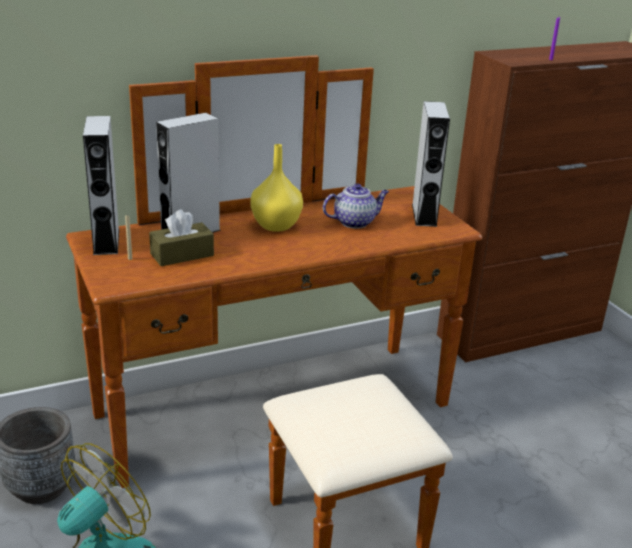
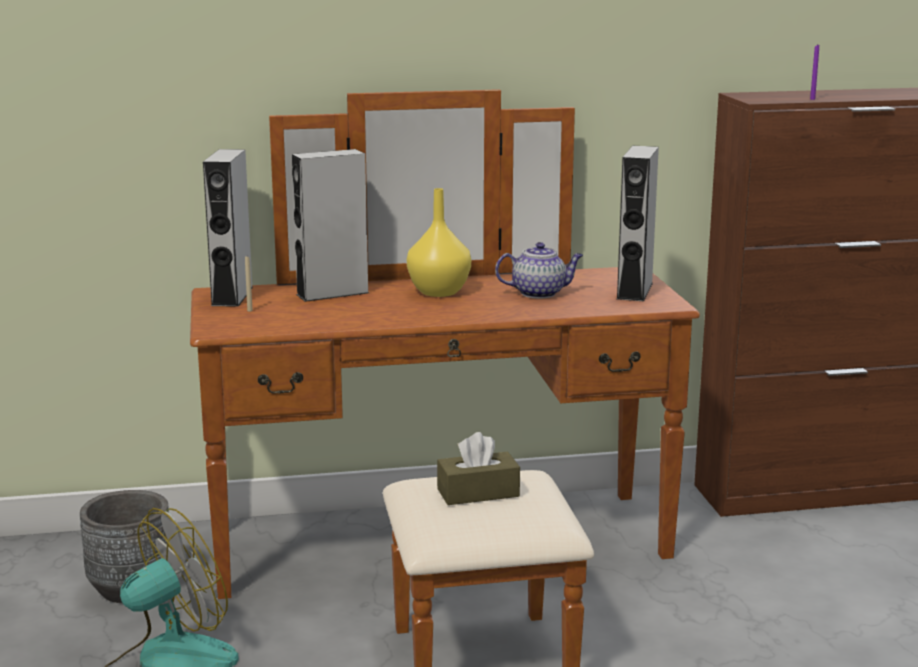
camera: 15 degrees right, 10 degrees down
(182, 255) = (311, 310): brown tissue box -> brown tissue box (478, 493)

